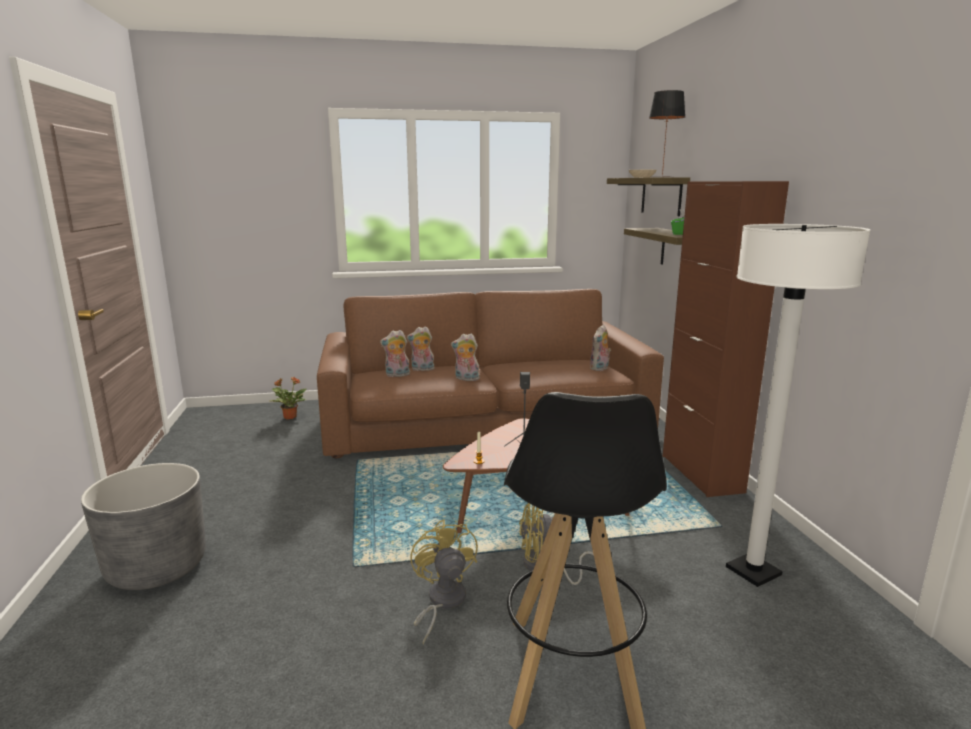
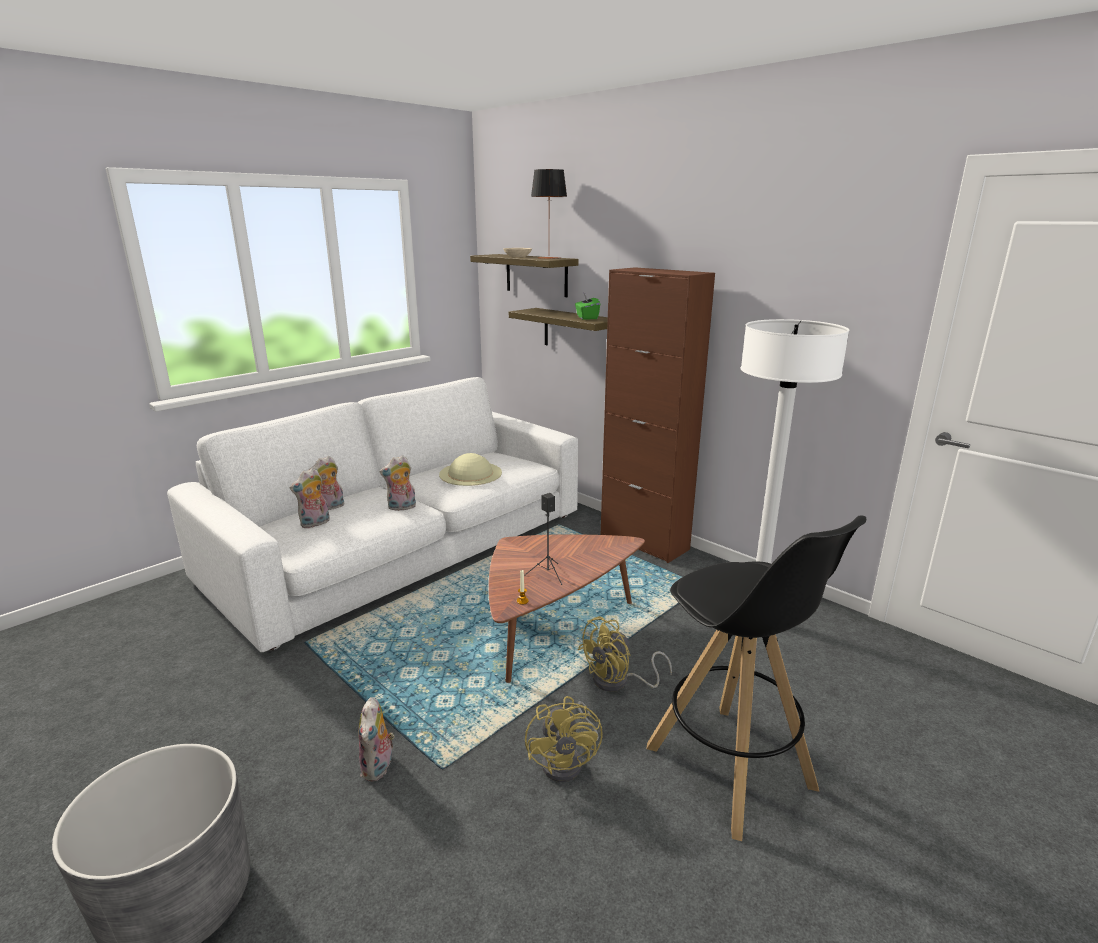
camera: 35 degrees left, 5 degrees up
(289, 417) = (138, 616): potted plant -> none
(442, 602) = (568, 761): yellow fan -> yellow fan turned 135 degrees counterclockwise
(485, 421) = (404, 546): brown sofa -> white sofa
(546, 367) = (470, 473): none -> beige hat
(599, 369) = (517, 462): plush toy -> plush toy (379, 767)

